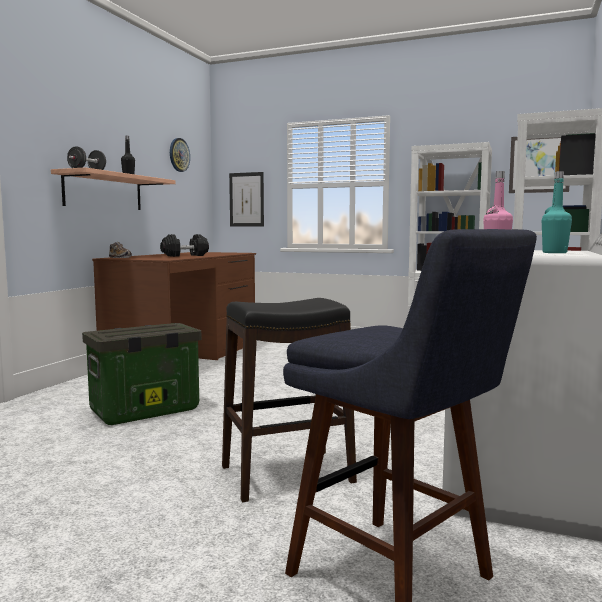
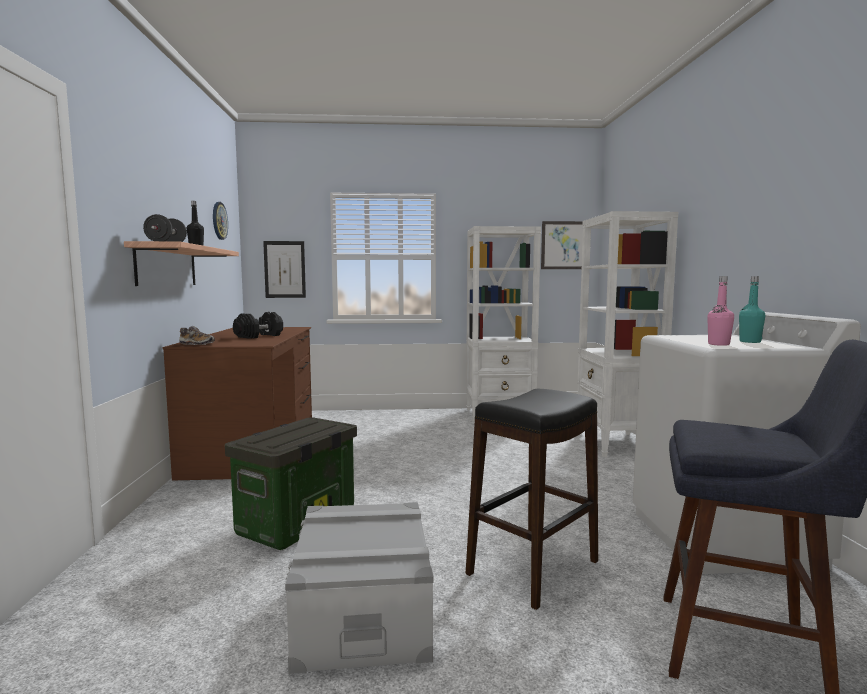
camera: 25 degrees left, 0 degrees up
(110, 473) = (363, 613): none -> grey storage box

